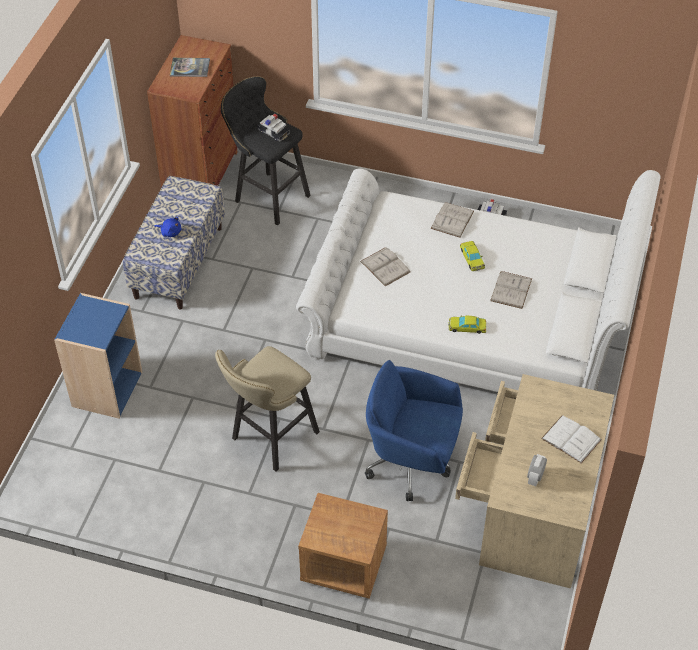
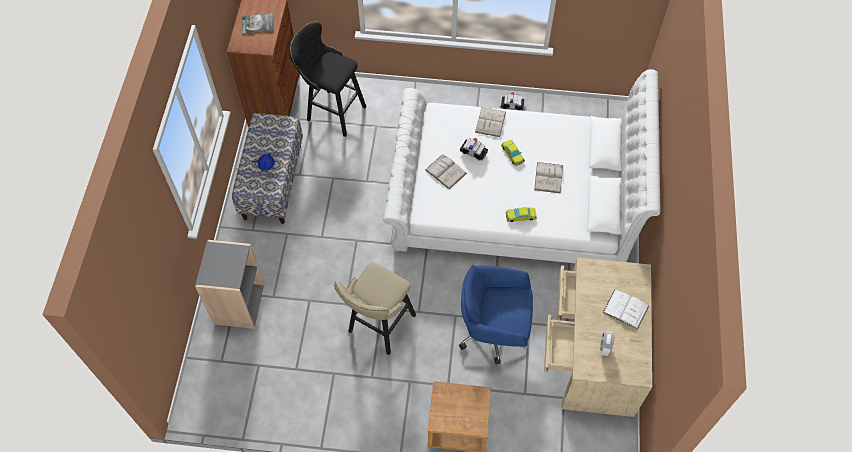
camera: 10 degrees left, 10 degrees up
(107, 388) = (238, 303): blue bookcase -> grey bookcase
(273, 132) = (334, 66): toy car -> toy car (473, 152)

